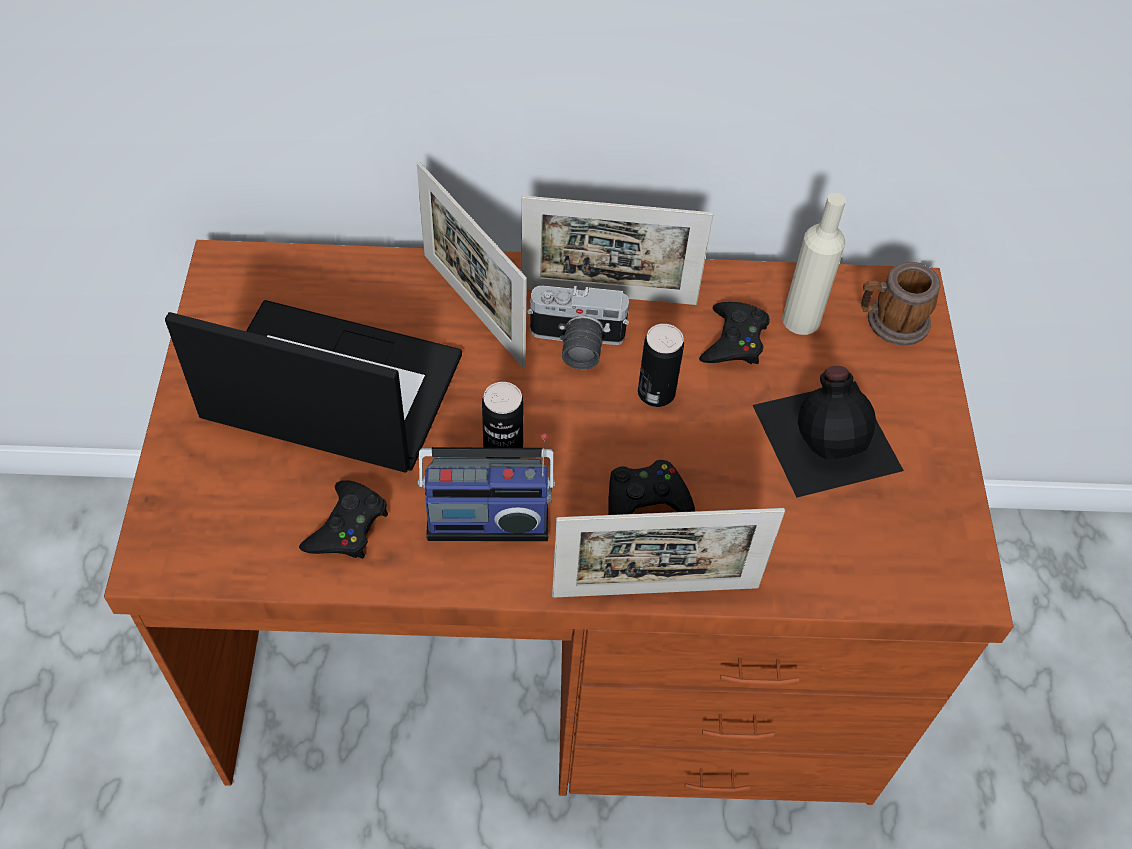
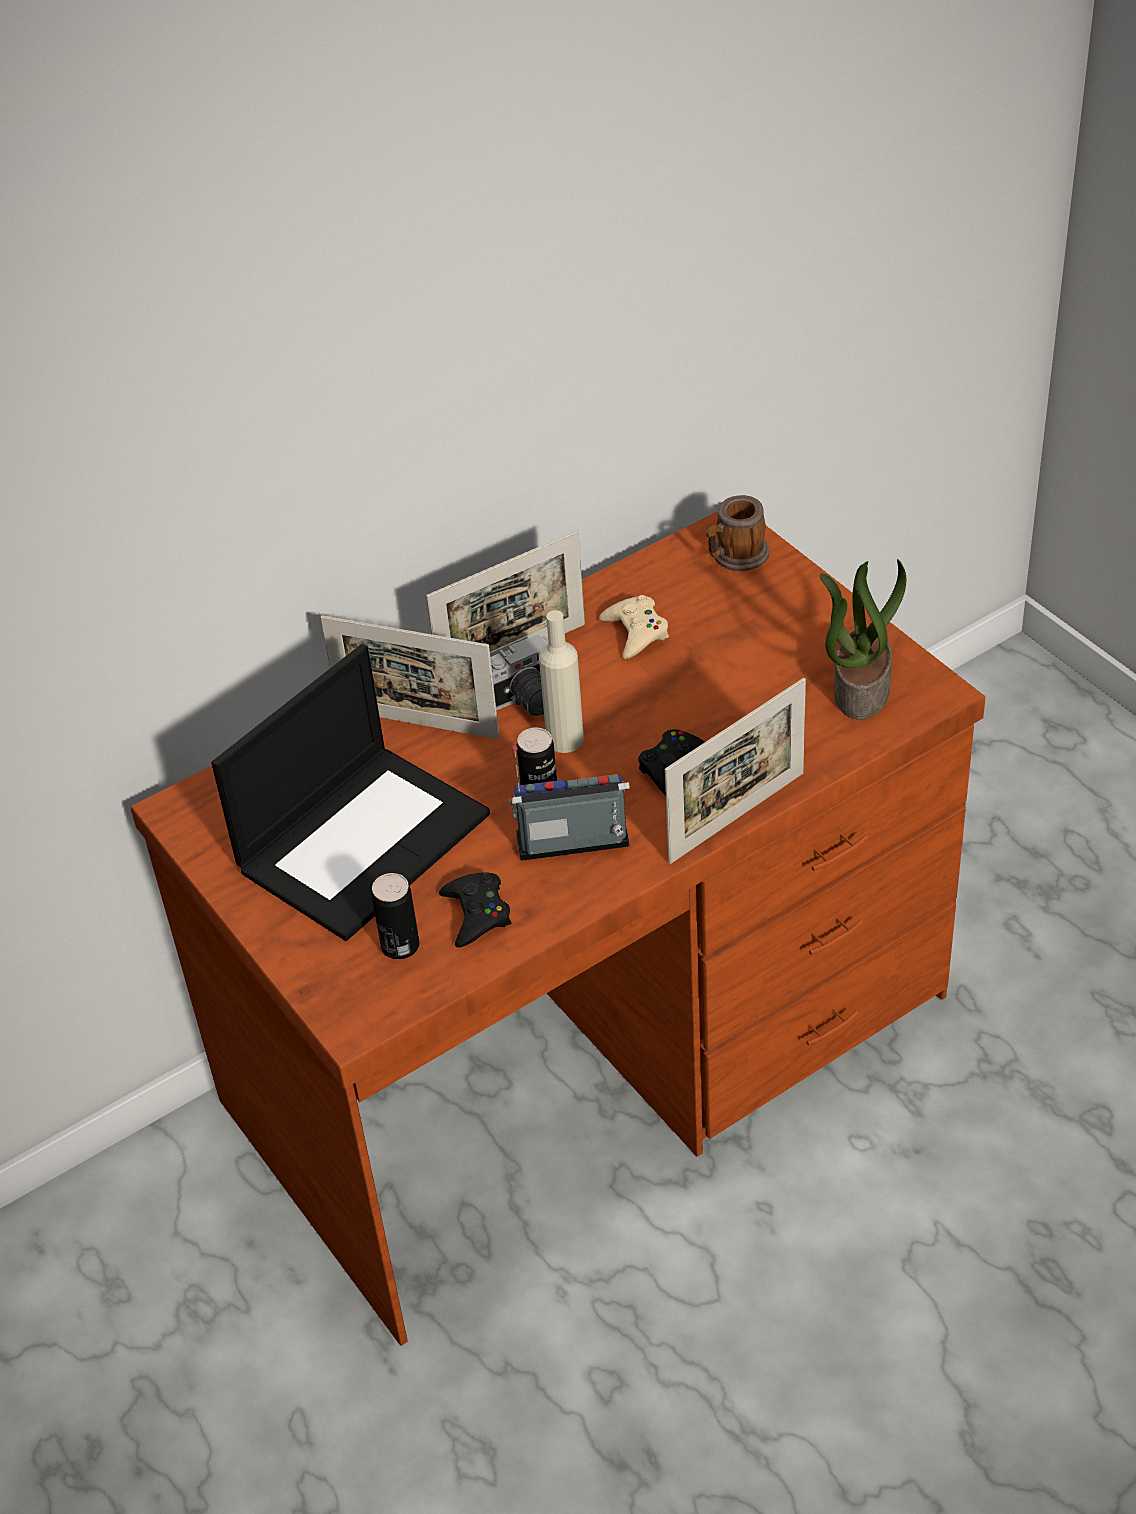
camera: 30 degrees left, 10 degrees down
(329, 389) = (364, 839): laptop -> laptop turned 150 degrees clockwise
(487, 518) = (573, 846): radio -> radio turned 150 degrees counterclockwise
(656, 393) = (613, 698): can -> can (400, 946)
(734, 340) = (636, 632): black game controller -> beige game controller
(801, 320) = (670, 591): beige bottle -> beige bottle (565, 739)
(828, 435) = (760, 654): black bottle -> none
(892, 534) = (860, 688): none -> potted plant

